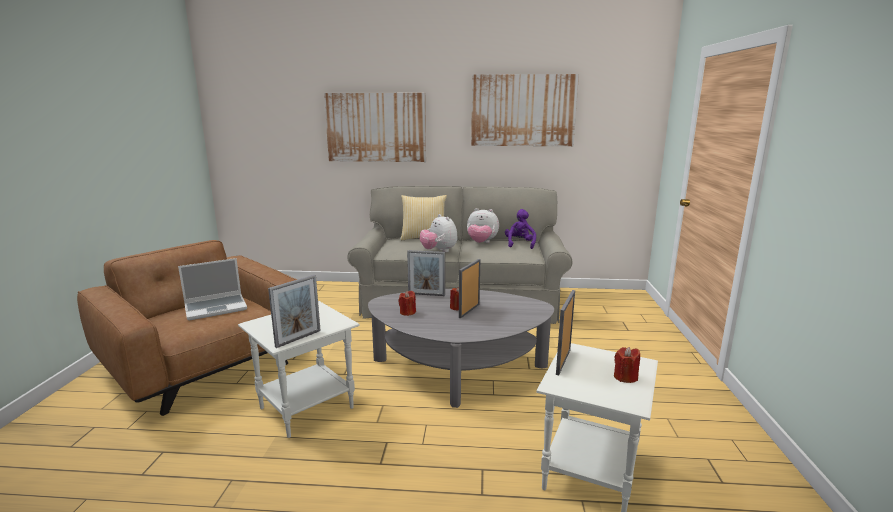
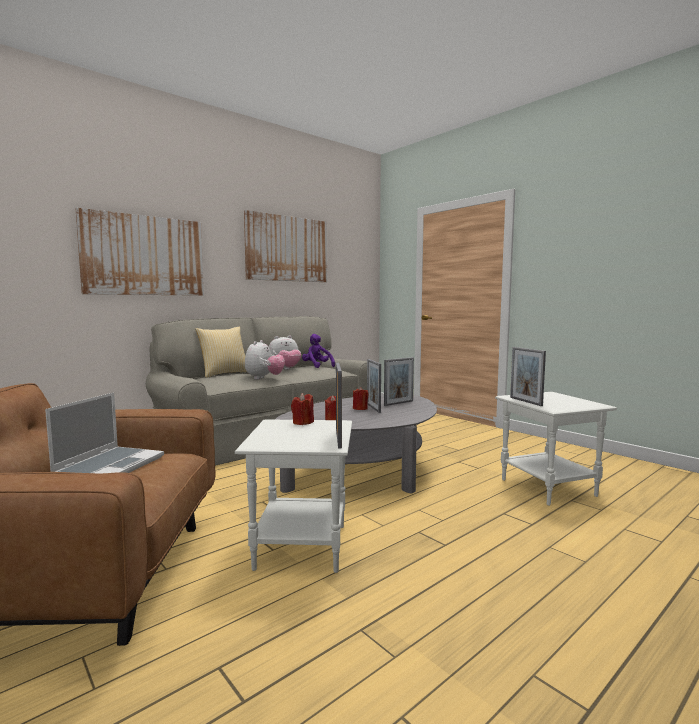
camera: 45 degrees left, 10 degrees down
(426, 294) = (313, 408): picture frame -> picture frame (398, 403)
(439, 251) = (264, 378): plush toy -> plush toy turned 90 degrees counterclockwise
(625, 377) = (565, 399): red candle -> red candle (303, 422)

